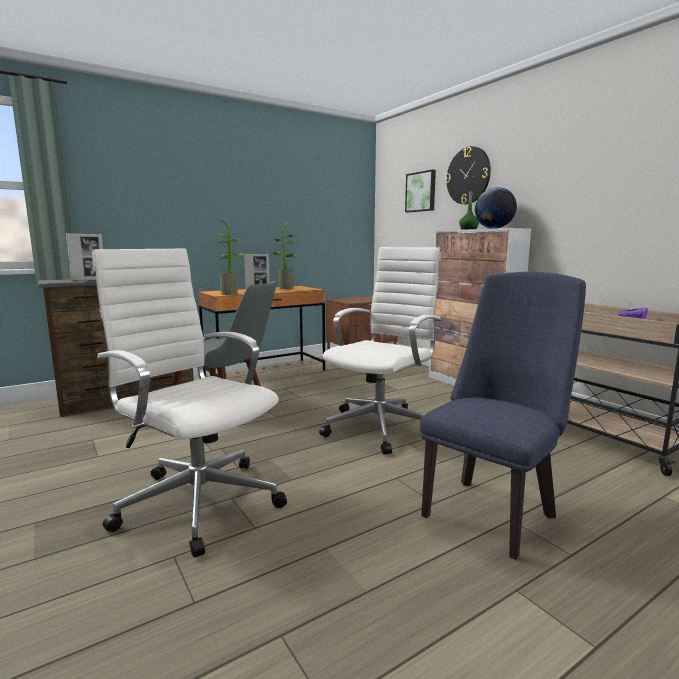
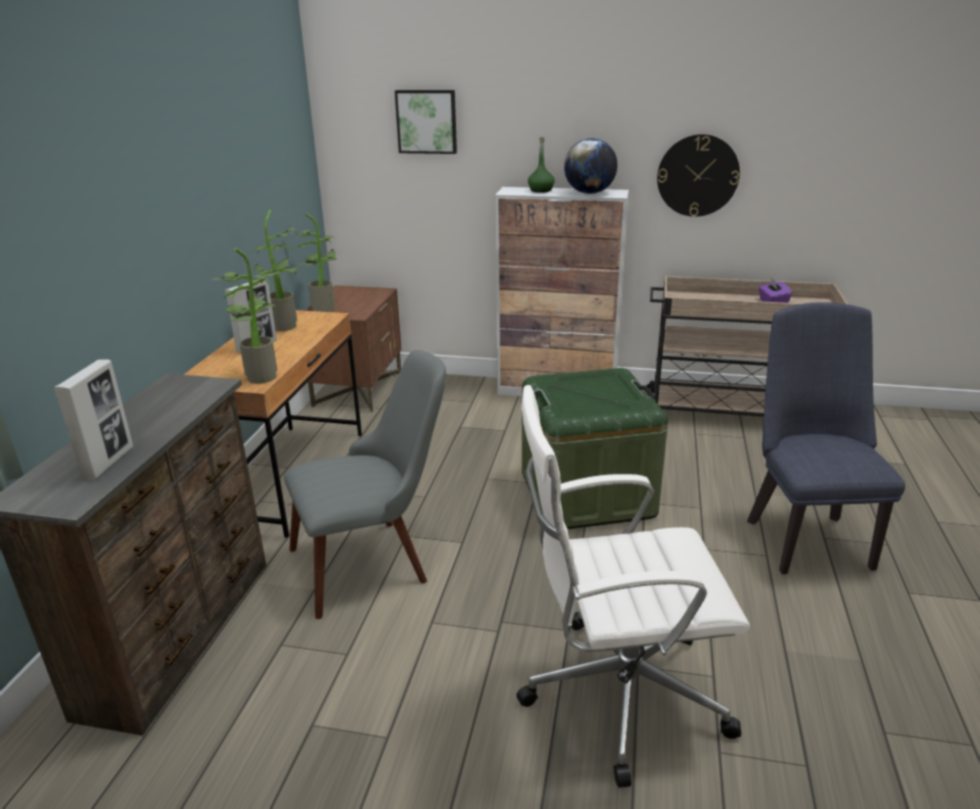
camera: 45 degrees left, 15 degrees up
(343, 299) = (323, 309): none -> potted plant
(382, 426) = (587, 494): white office chair -> green storage box
(468, 176) = (520, 108): wall clock -> wall clock (697, 175)

